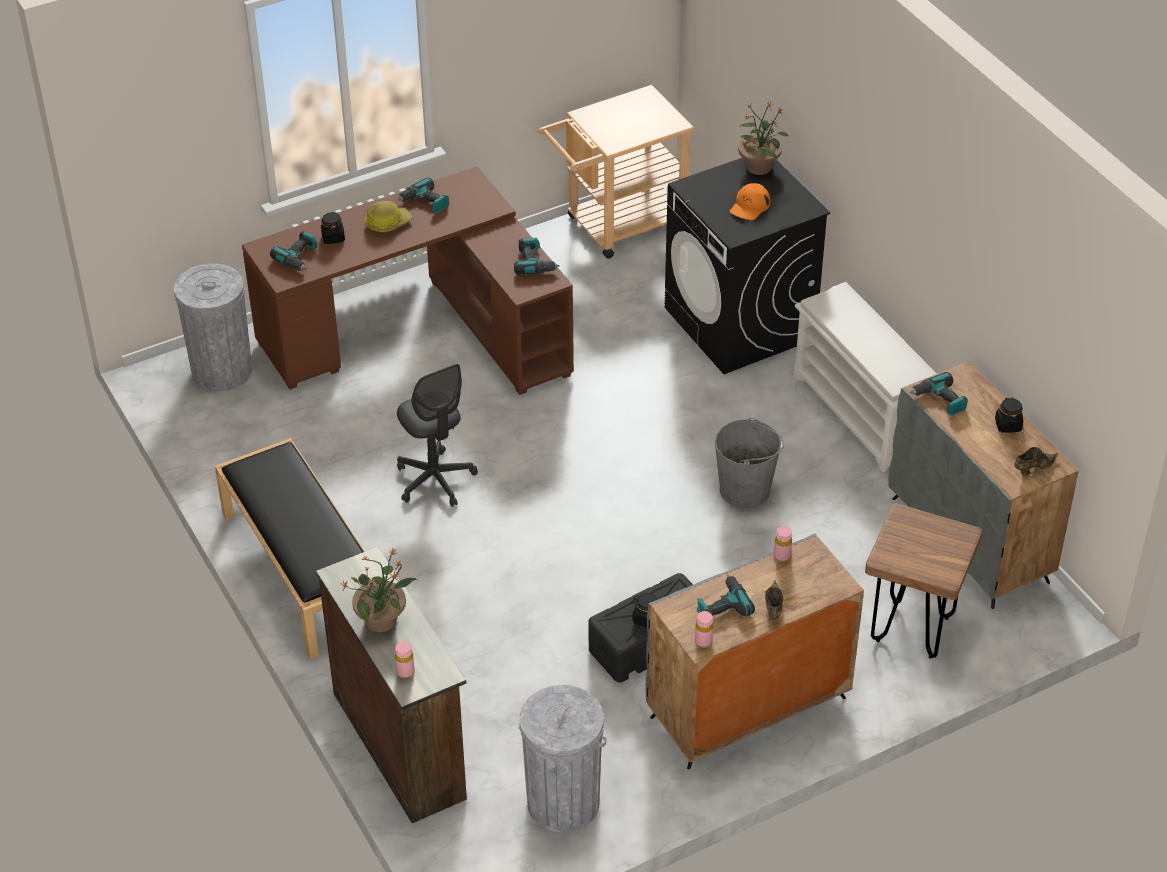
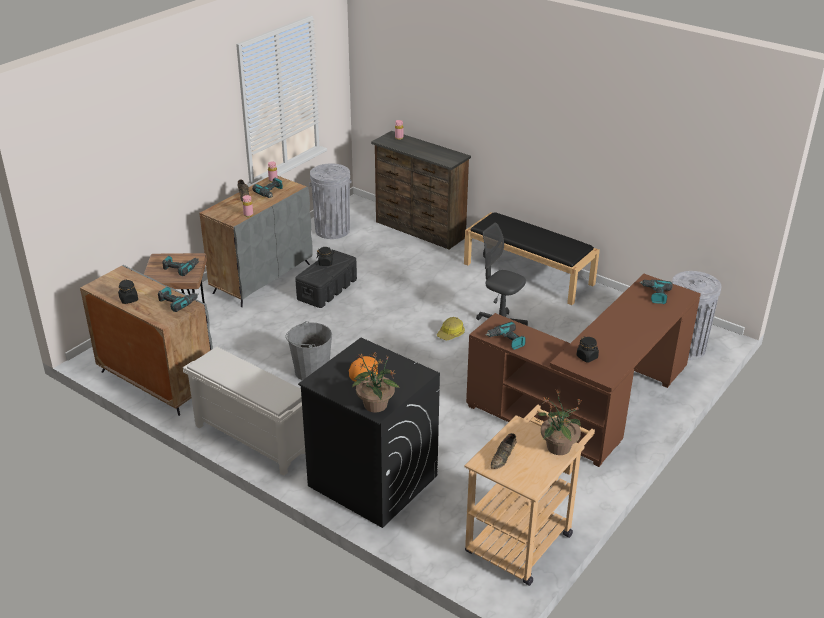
camera: 155 degrees right, 10 degrees down
(333, 237) = (650, 311): black jar -> black jar (587, 357)
(382, 620) = (424, 148): potted plant -> potted plant (558, 447)
(387, 223) = (627, 330): hard hat -> hard hat (451, 334)
(425, 203) = (618, 350): power drill -> power drill (181, 268)
(1032, 468) = (110, 282): brown shoe -> brown shoe (503, 458)

